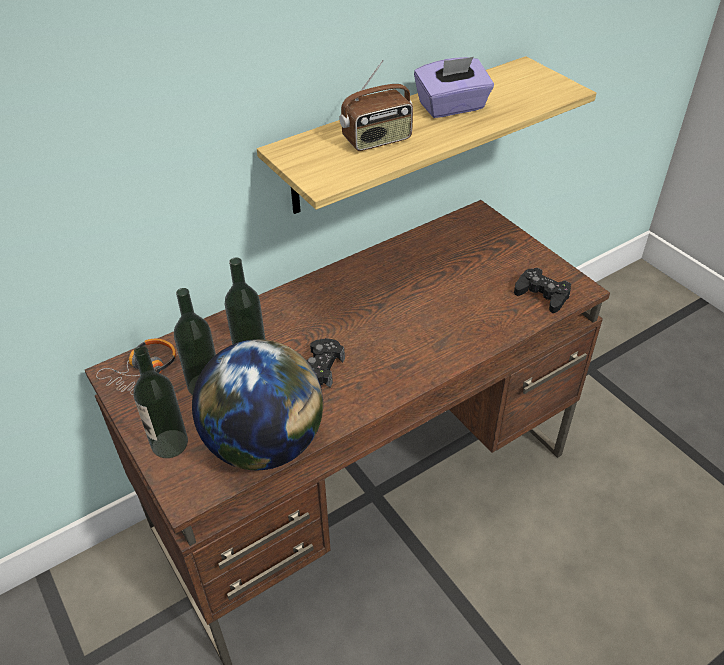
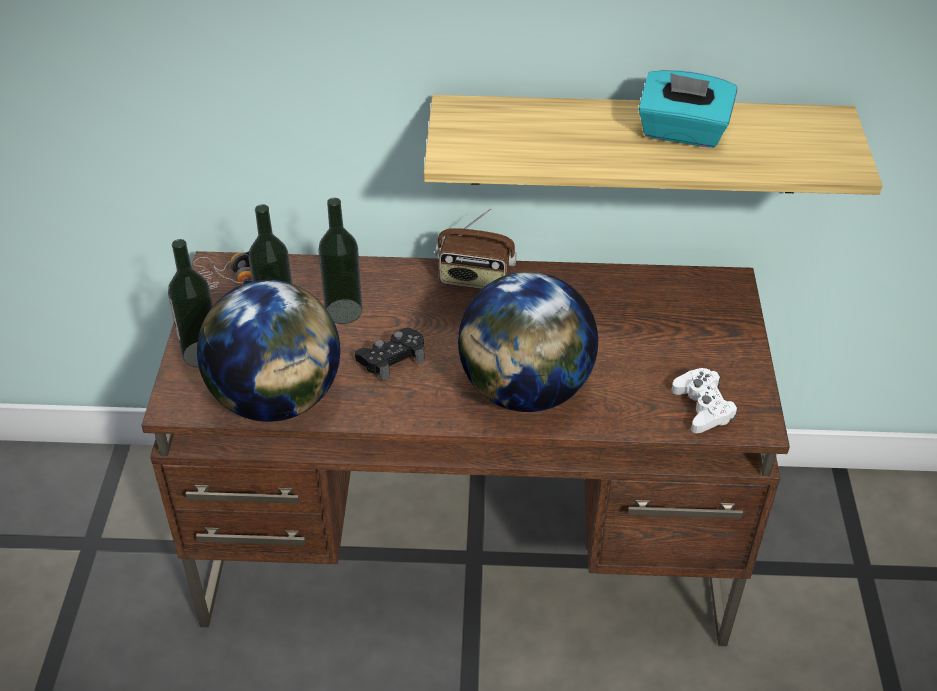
camera: 35 degrees right, 0 degrees up
(377, 140) = (556, 136): radio -> radio (475, 279)
(430, 342) = (525, 390): none -> globe
(452, 107) = (682, 132): purple tissue box -> turquoise tissue box
(542, 295) = (703, 407): black game controller -> white game controller

